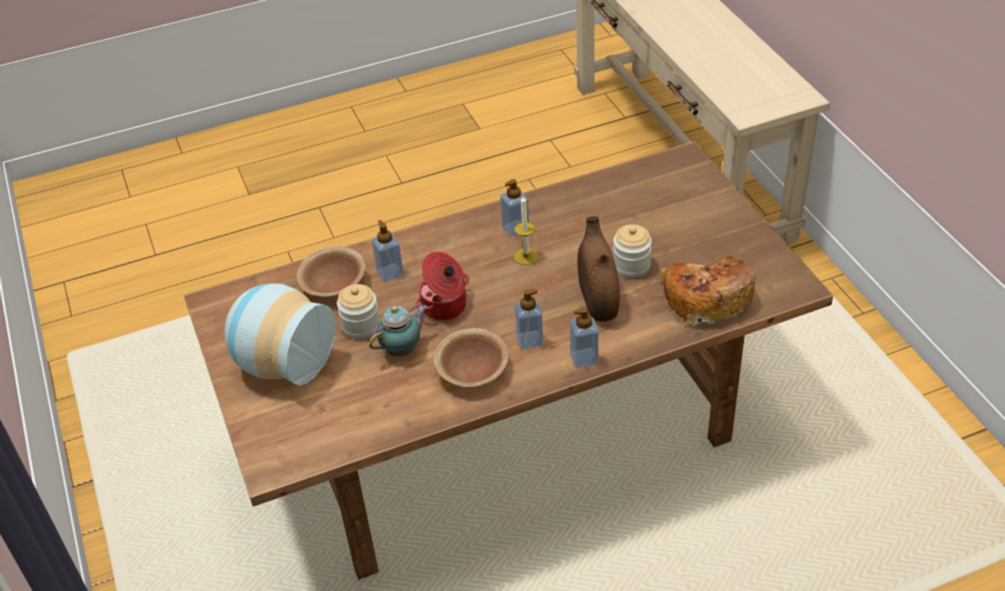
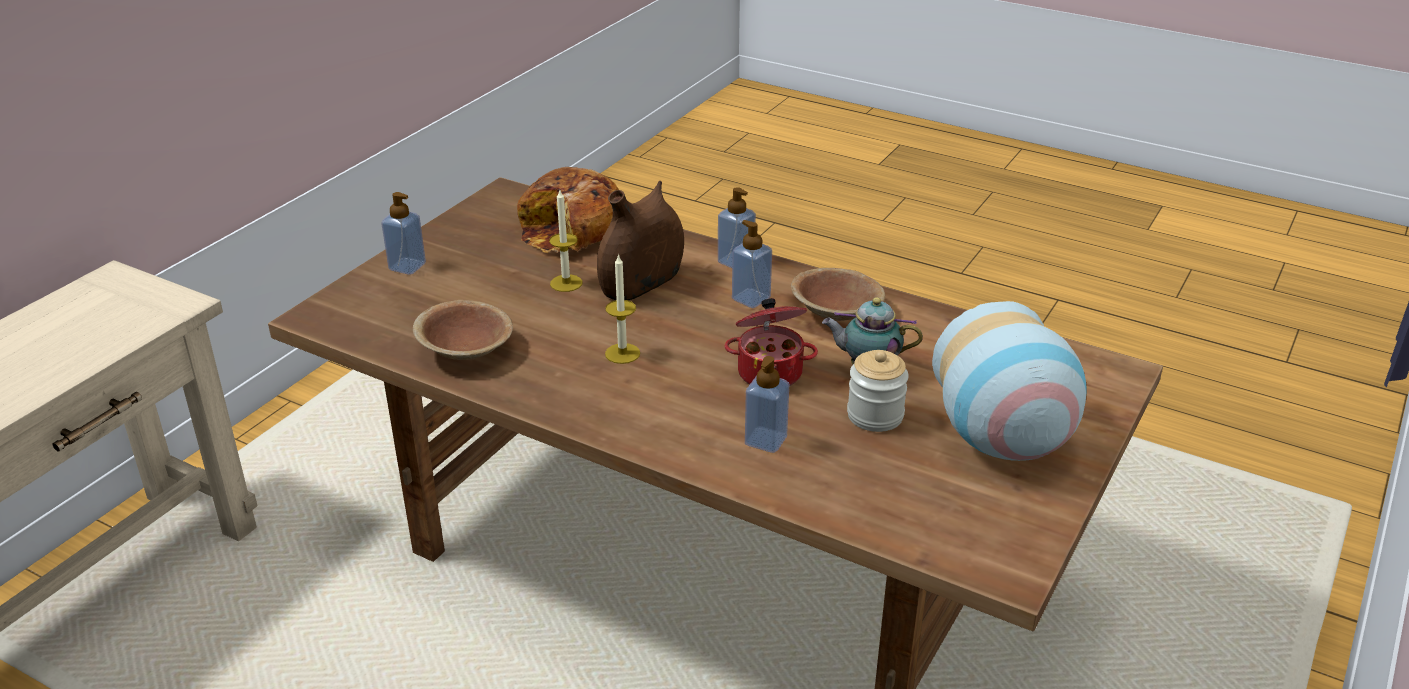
camera: 130 degrees left, 10 degrees down
(334, 285) = (842, 475): brown bowl -> brown bowl (466, 350)
(515, 229) = (578, 382): soap dispenser -> soap dispenser (407, 266)
(631, 266) = (566, 283): jar -> candle

